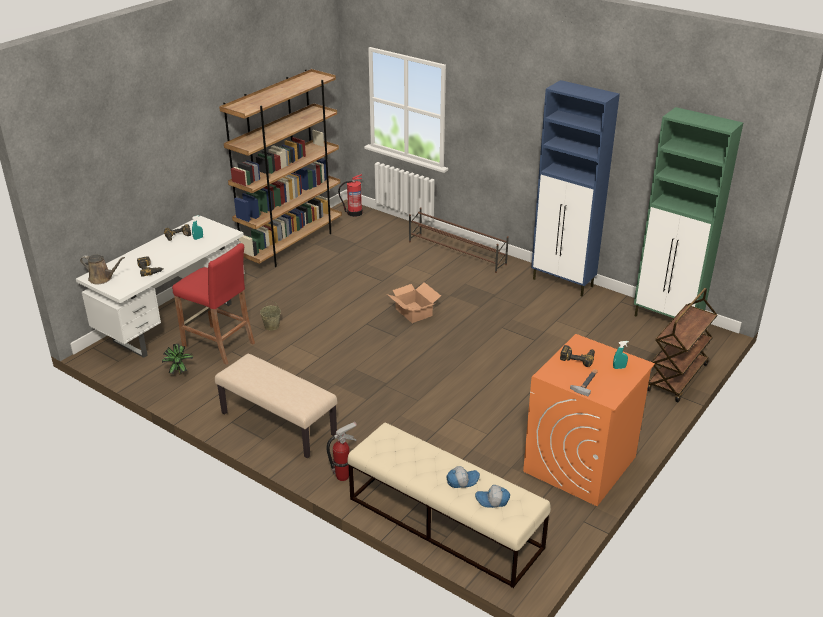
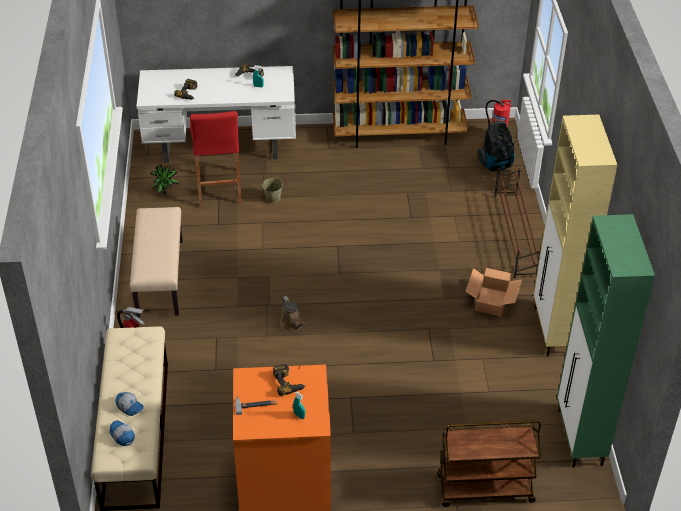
camera: 50 degrees right, 10 degrees up
(102, 278) = (153, 81): brown watering can -> brown watering can (292, 324)
(381, 227) = (496, 165): none -> vacuum cleaner
(413, 312) = (385, 263): cardboard box -> cardboard box (491, 302)
(563, 283) = (554, 331): blue cabinet -> beige cabinet

